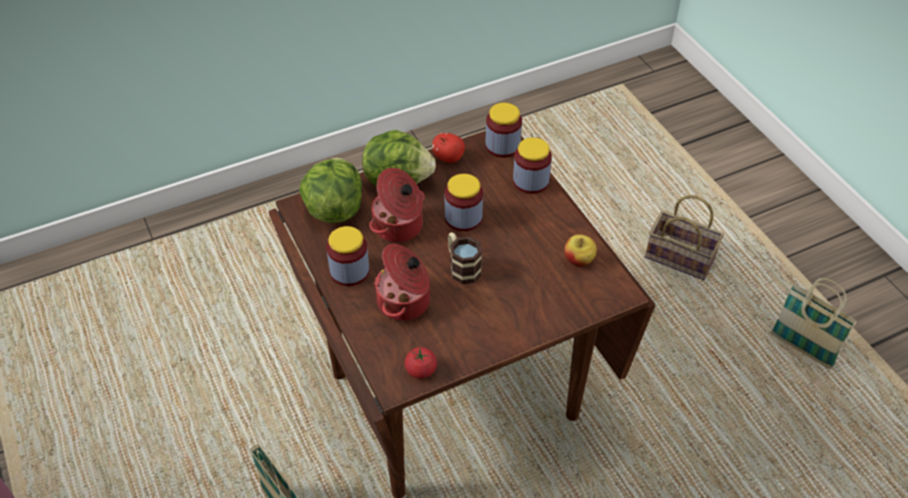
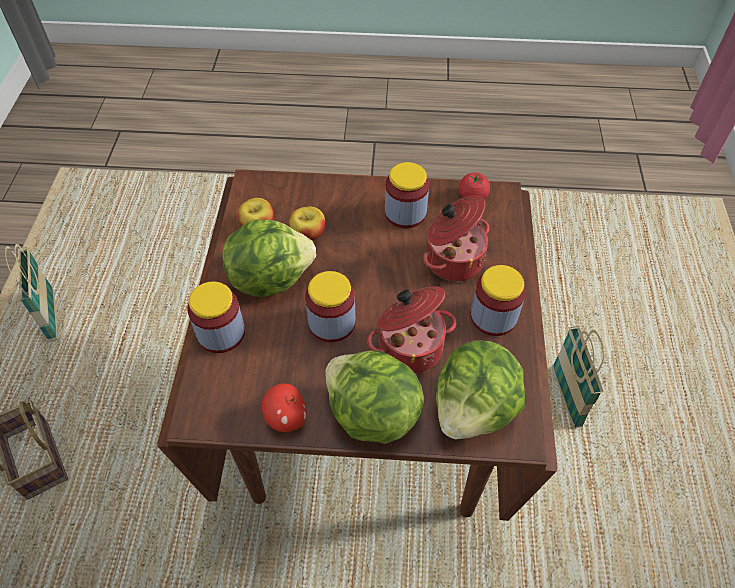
camera: 150 degrees left, 5 degrees up
(461, 267) = (374, 269): mug -> none
(502, 146) = (206, 402): jar -> jar (405, 213)
(532, 227) = (270, 277): none -> lettuce
(534, 271) = (308, 234): none -> apple

